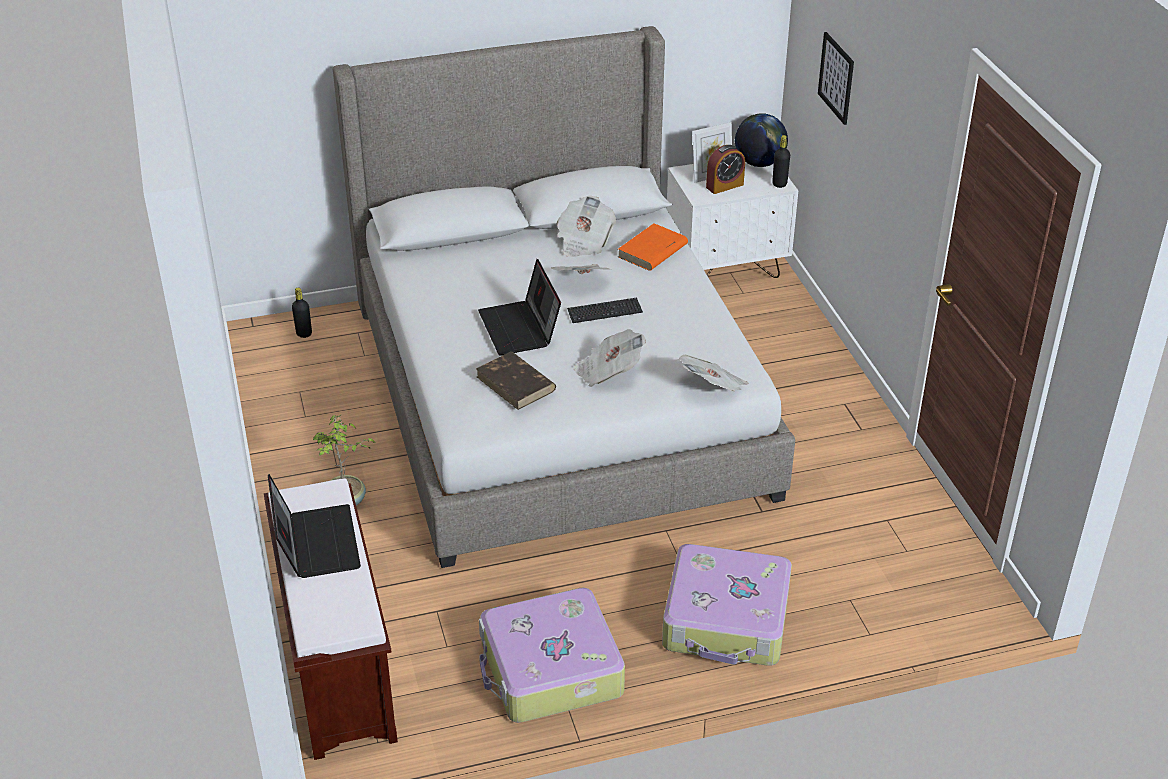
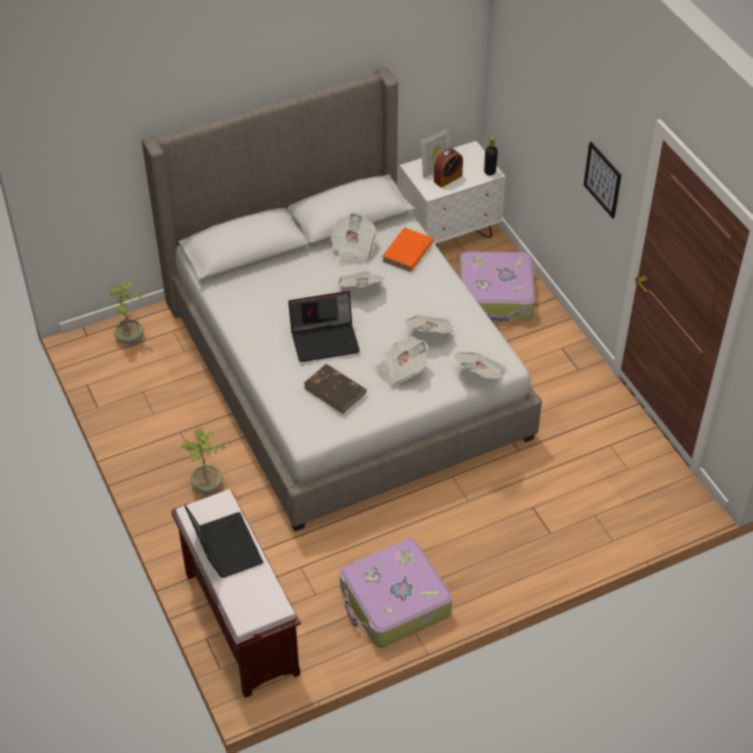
camera: 10 degrees left, 10 degrees up
(304, 333) = (130, 337): black bottle -> potted plant
(520, 329) = (325, 339): laptop -> laptop turned 75 degrees counterclockwise
(604, 312) = (385, 315): keyboard -> none
(659, 337) = (431, 333): none -> newspaper
(727, 620) = (511, 544): suitcase -> suitcase (496, 296)
(759, 163) = (470, 152): globe -> none
(836, 78) = (535, 101): picture -> picture (602, 179)

